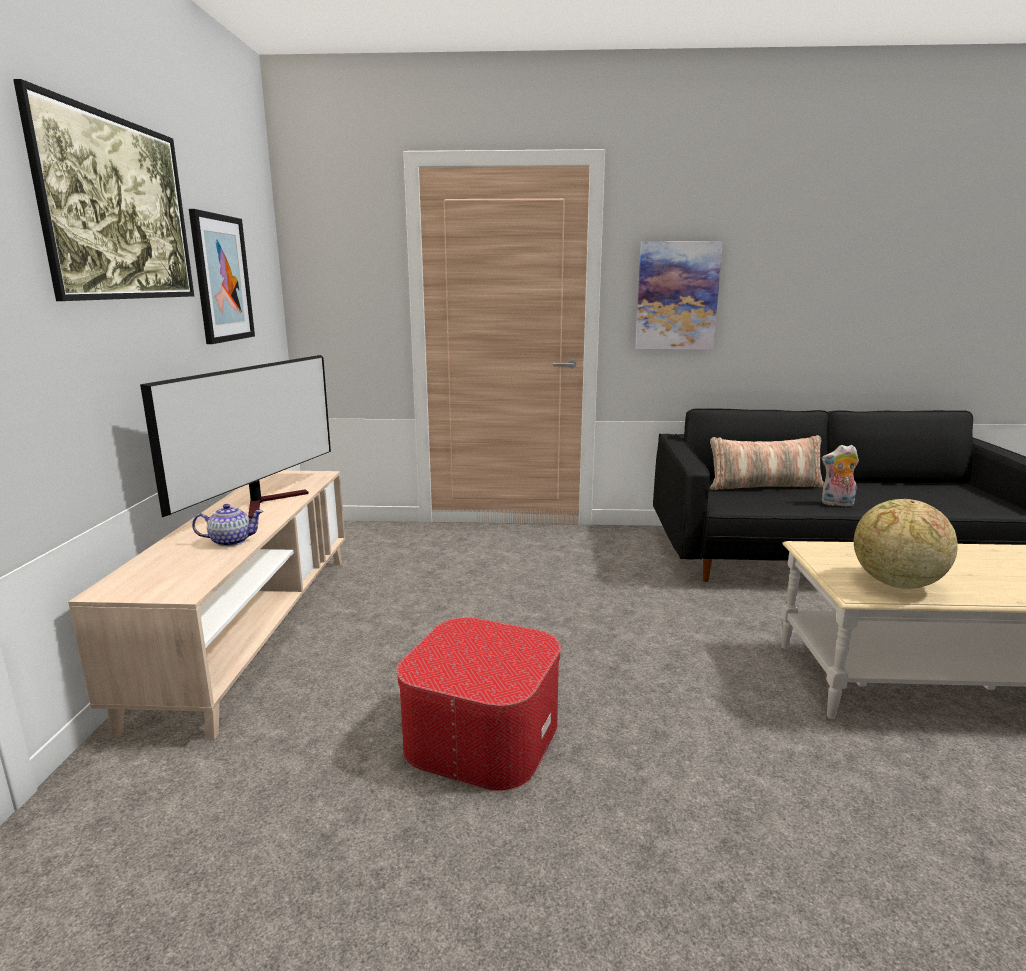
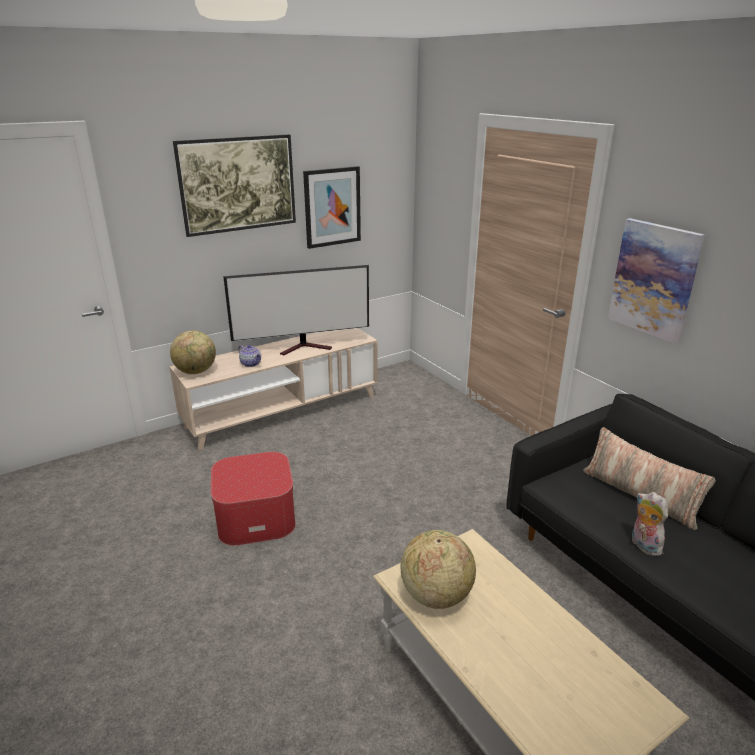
camera: 55 degrees right, 10 degrees up
(154, 583) = (196, 371): none -> globe

